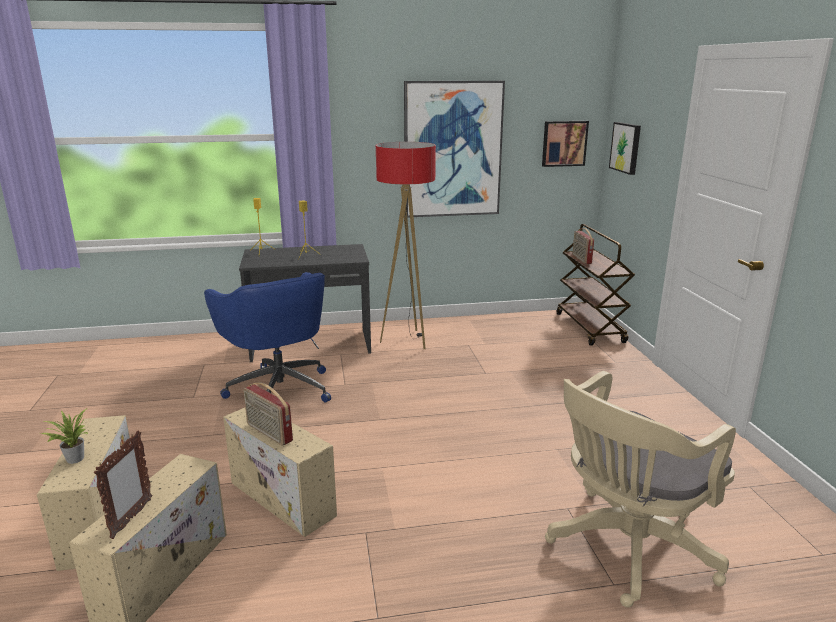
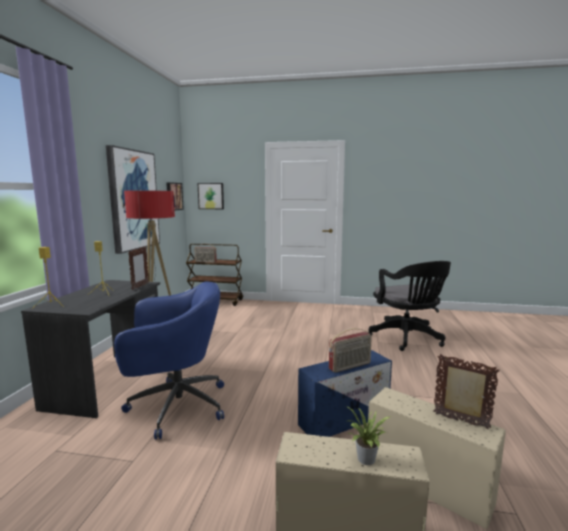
camera: 70 degrees left, 10 degrees down
(283, 499) = (345, 419): beige storage box -> blue storage box
(341, 260) = (140, 286): none -> picture frame
(626, 549) = (408, 338): beige office chair -> black office chair

